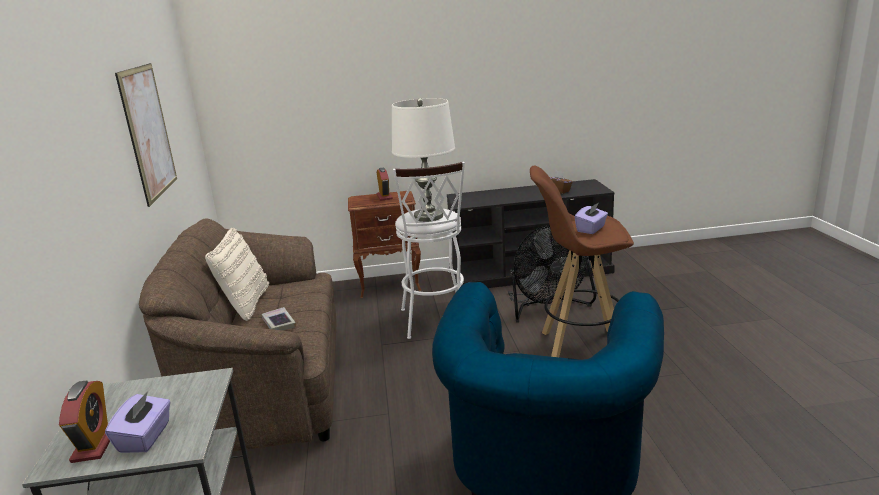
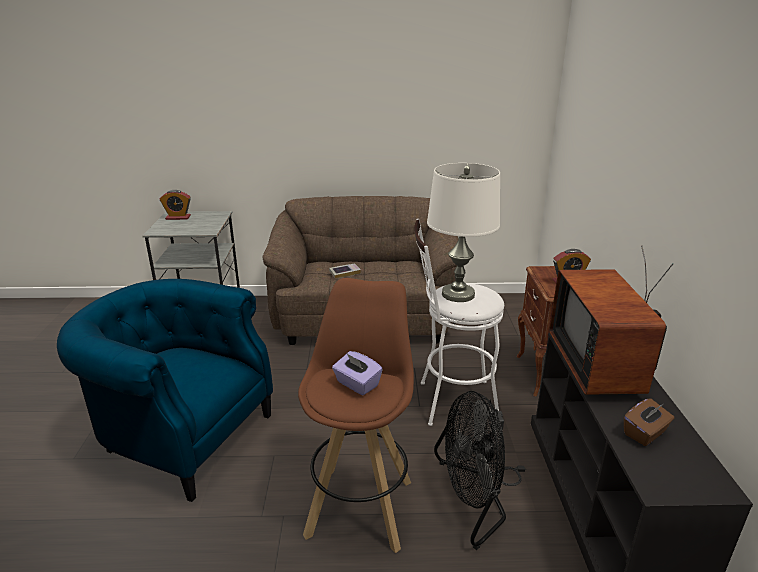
camera: 95 degrees right, 5 degrees up
(145, 437) = (172, 224): purple tissue box -> none
(148, 132) = (406, 119): picture -> none
(246, 305) = (383, 261): beige pillow -> none
(493, 197) = (601, 365): none -> television

